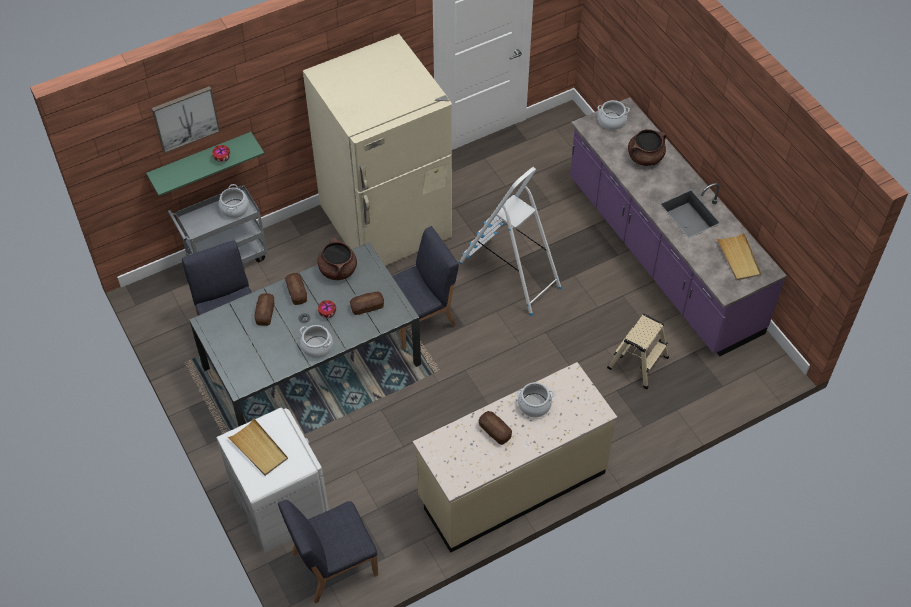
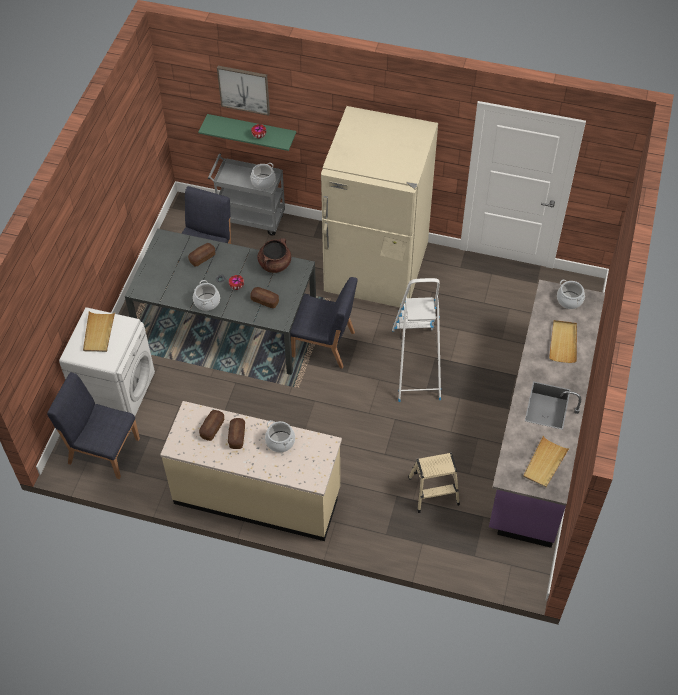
camera: 45 degrees right, 0 degrees up
(296, 292) = (234, 259): bread -> bread (212, 428)
(645, 157) = (563, 342): brown cooking pot -> beige tray

